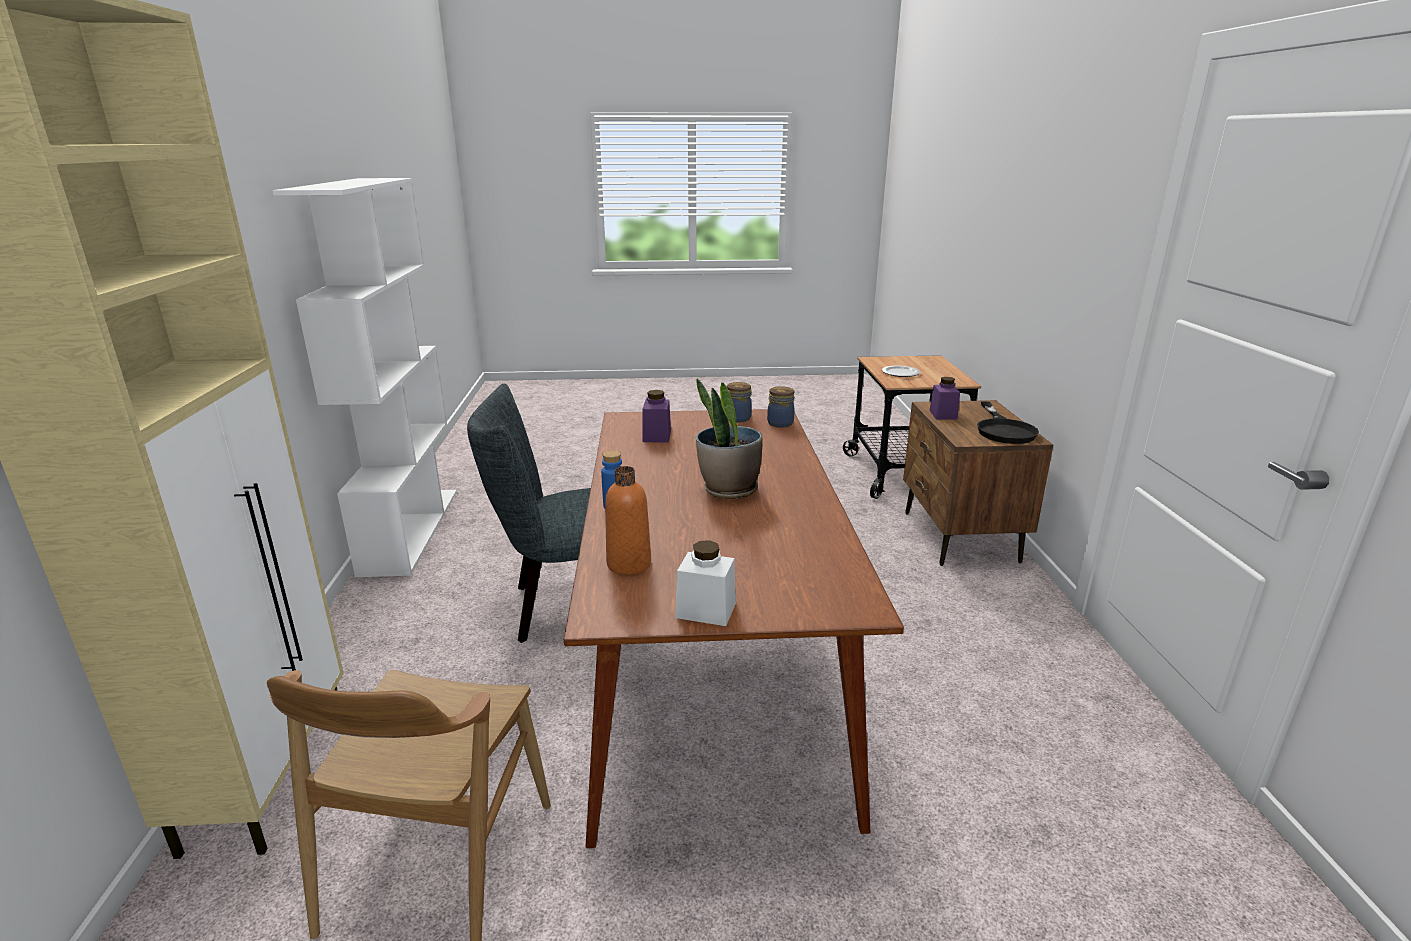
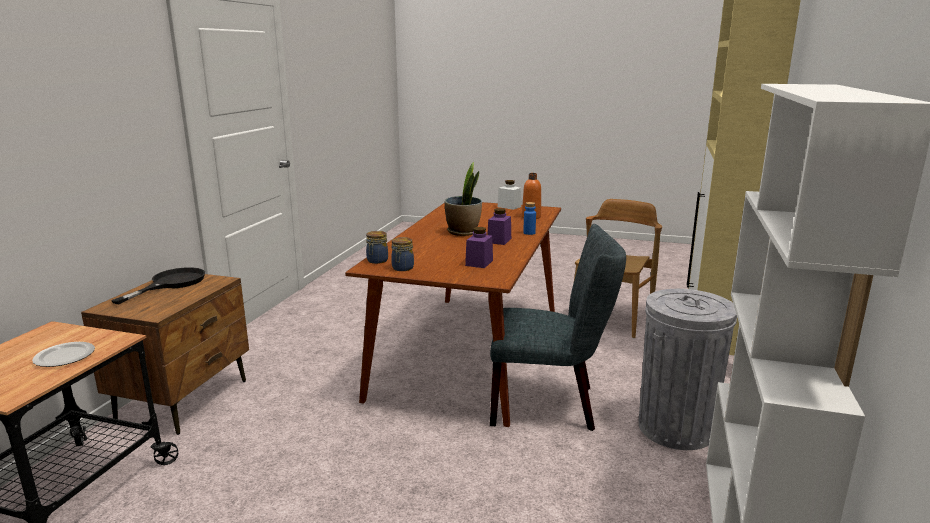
camera: 160 degrees left, 5 degrees down
(422, 606) = (675, 428): none -> grey trash can
(943, 414) = (174, 303): purple jar -> purple jar (499, 240)

